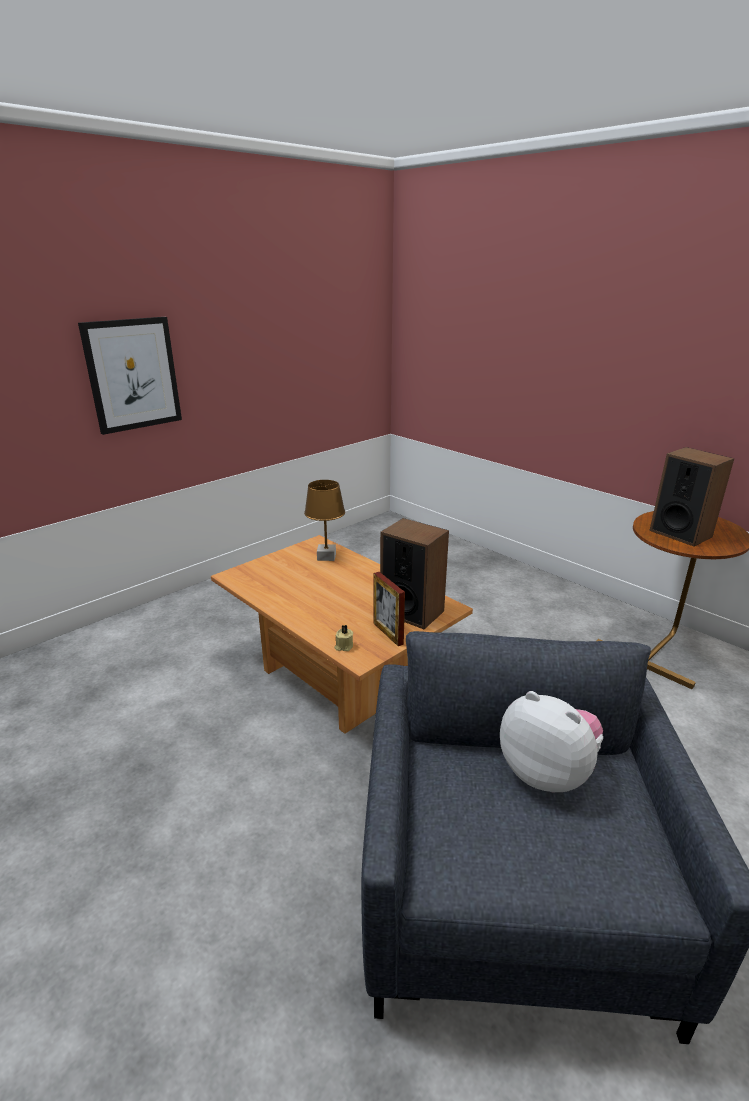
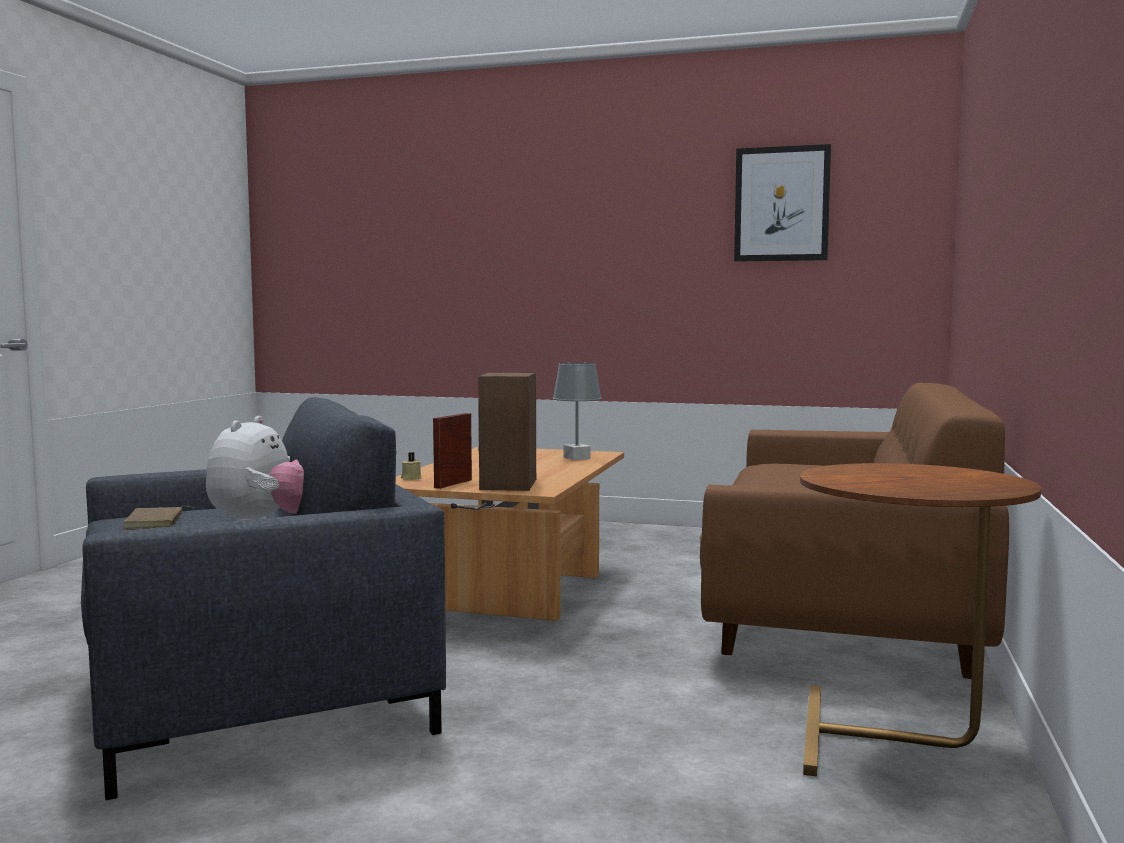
camera: 60 degrees right, 20 degrees down
(132, 374) = (555, 269): picture -> picture (781, 204)
(327, 557) = (577, 458): brown table lamp -> grey table lamp
(475, 582) = (841, 608): none -> brown sofa
(508, 848) = (156, 522): none -> brown book
(680, 533) = (885, 476): speaker -> none

